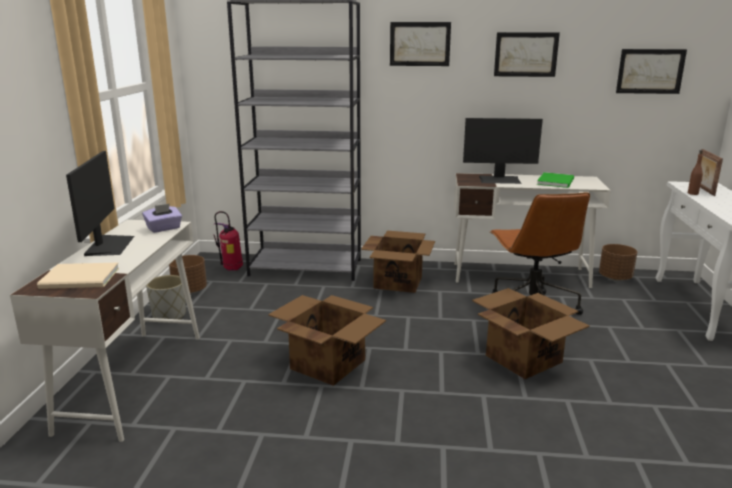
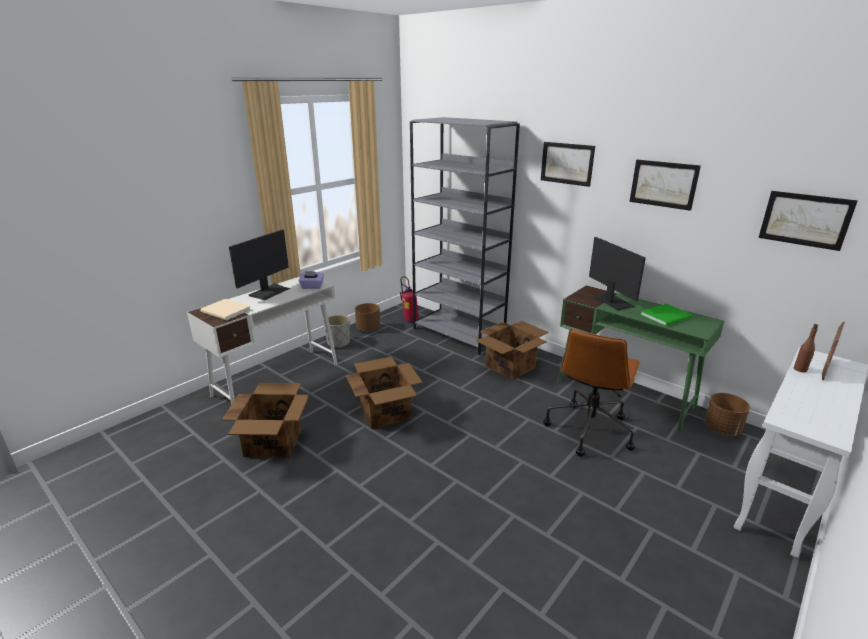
camera: 35 degrees right, 5 degrees up
(500, 180) = (613, 301): monitor -> monitor turned 150 degrees counterclockwise
(520, 275) = (624, 394): white desk -> green desk
(523, 358) = (525, 466): cardboard box -> cardboard box (273, 442)

